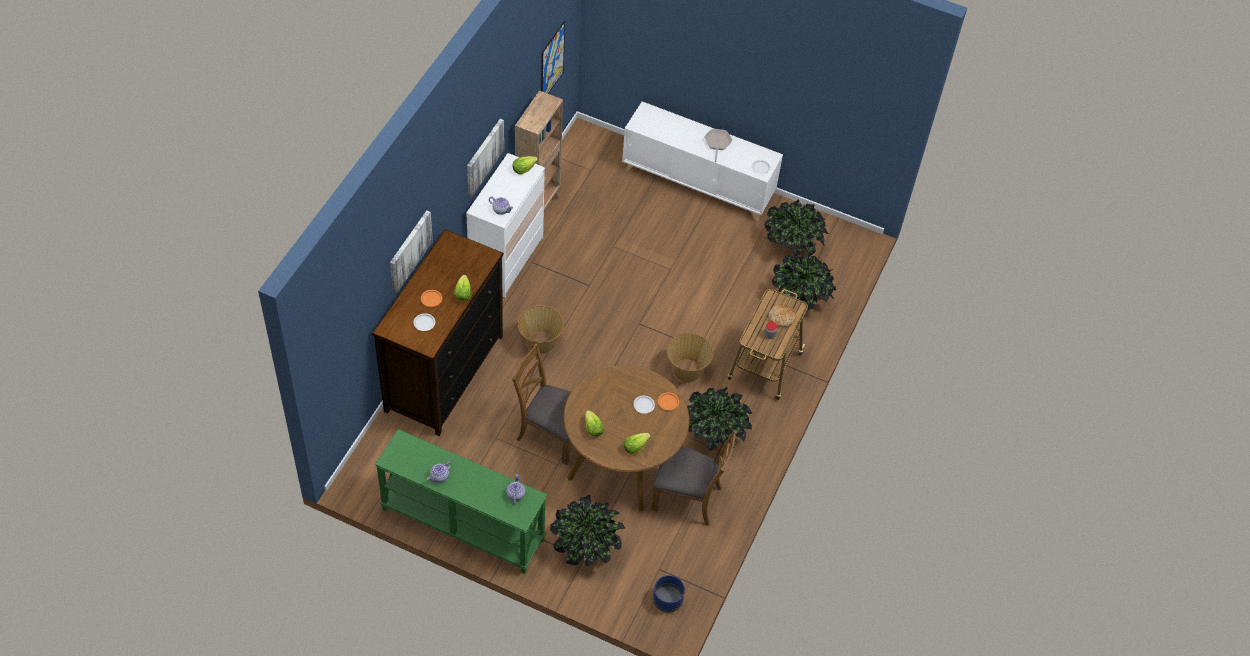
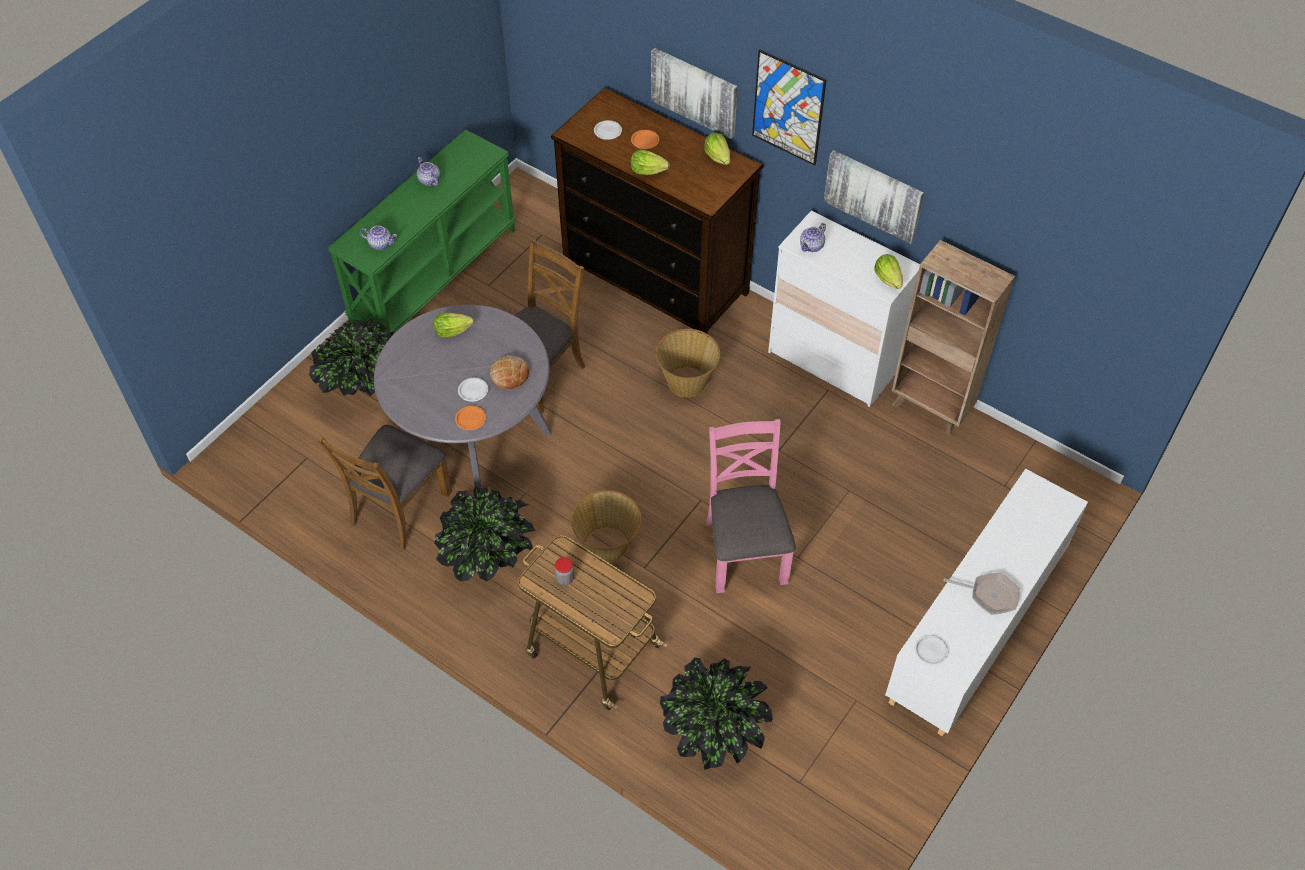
camera: 105 degrees right, 0 degrees up
(552, 62) = (1078, 297): picture -> picture (788, 108)
(622, 463) = (474, 443): brown dining table -> grey dining table
(635, 447) = (410, 371): lettuce -> lettuce (717, 157)
(667, 600) = (260, 459): blue planter -> none
(673, 296) = (744, 551): none -> pink chair
(781, 317) = (595, 602): bread -> bread (509, 374)
(792, 246) = (830, 746): potted plant -> none

